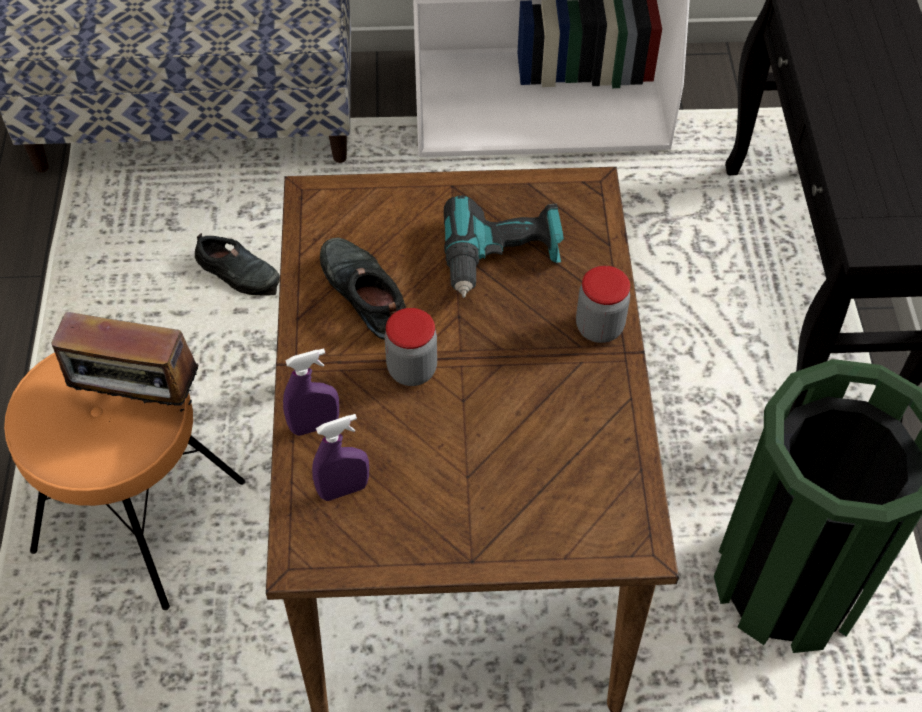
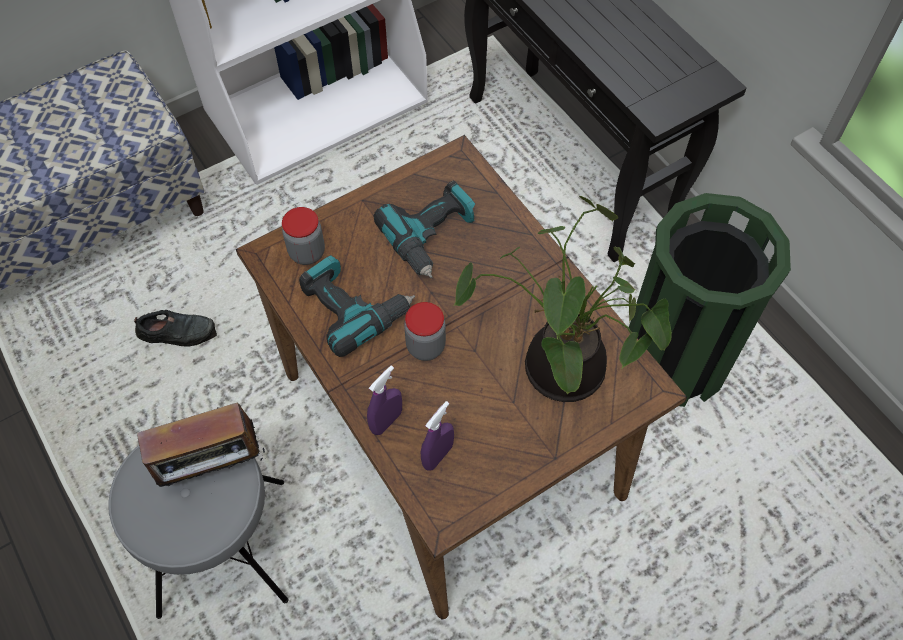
camera: 30 degrees left, 5 degrees up
(139, 515) = (221, 546): orange stool -> grey stool
(363, 293) = (353, 308): black shoe -> power drill
(541, 469) = (557, 371): none -> potted plant
(599, 327) = (529, 254): jar -> jar (307, 252)

